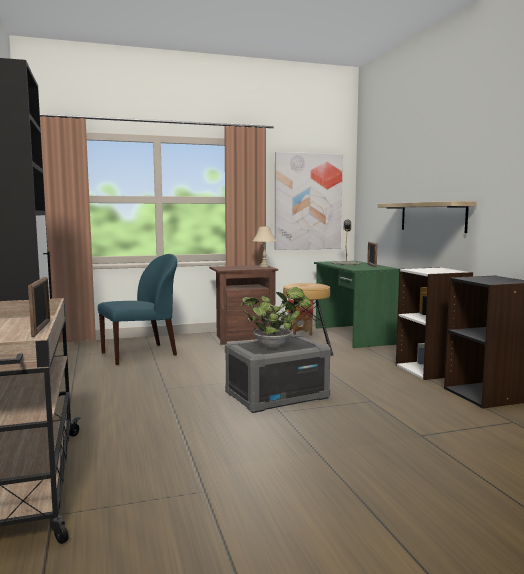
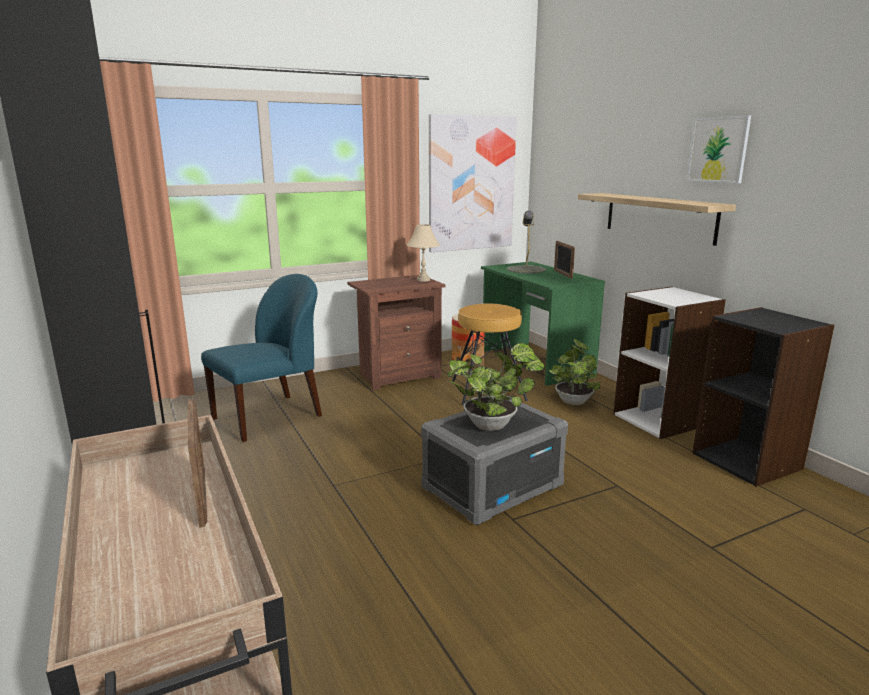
camera: 10 degrees left, 10 degrees up
(369, 357) = (573, 400): none -> potted plant
(464, 163) = (718, 149): none -> picture

